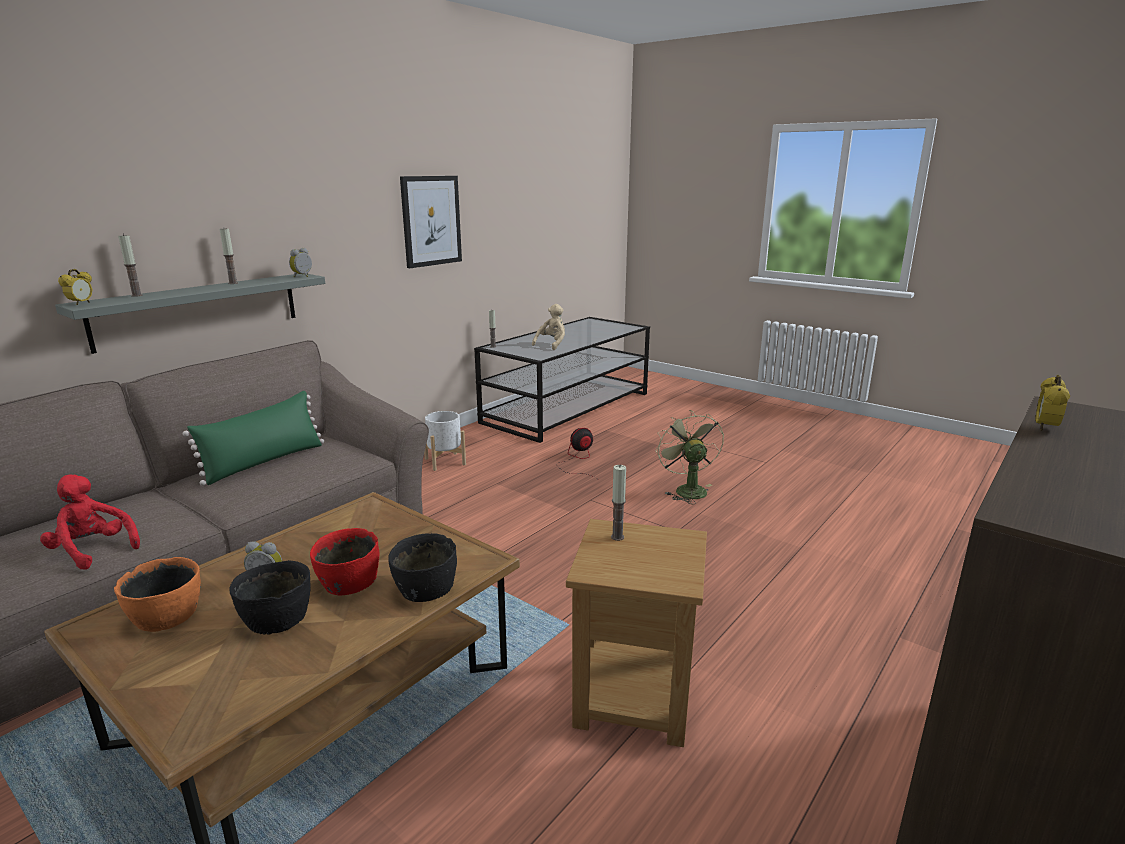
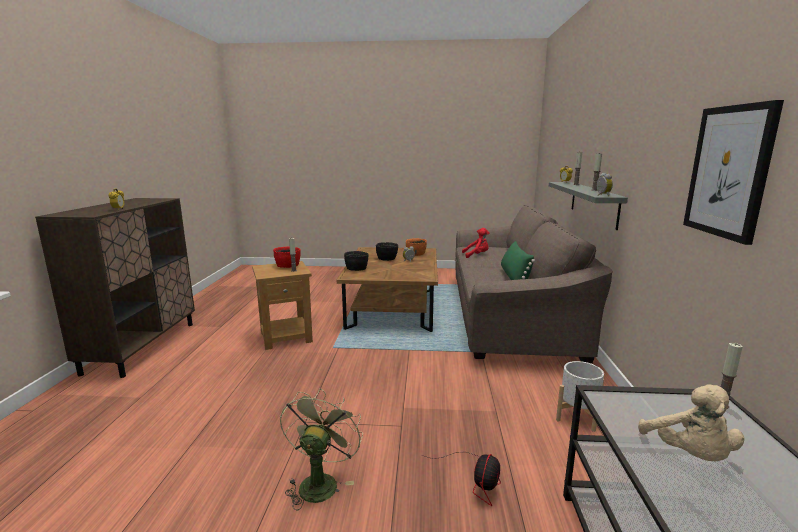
camera: 145 degrees right, 5 degrees down
(348, 582) = (383, 265): red bowl -> red bowl (288, 265)
(687, 489) = (320, 481): green fan -> green fan turned 120 degrees counterclockwise

